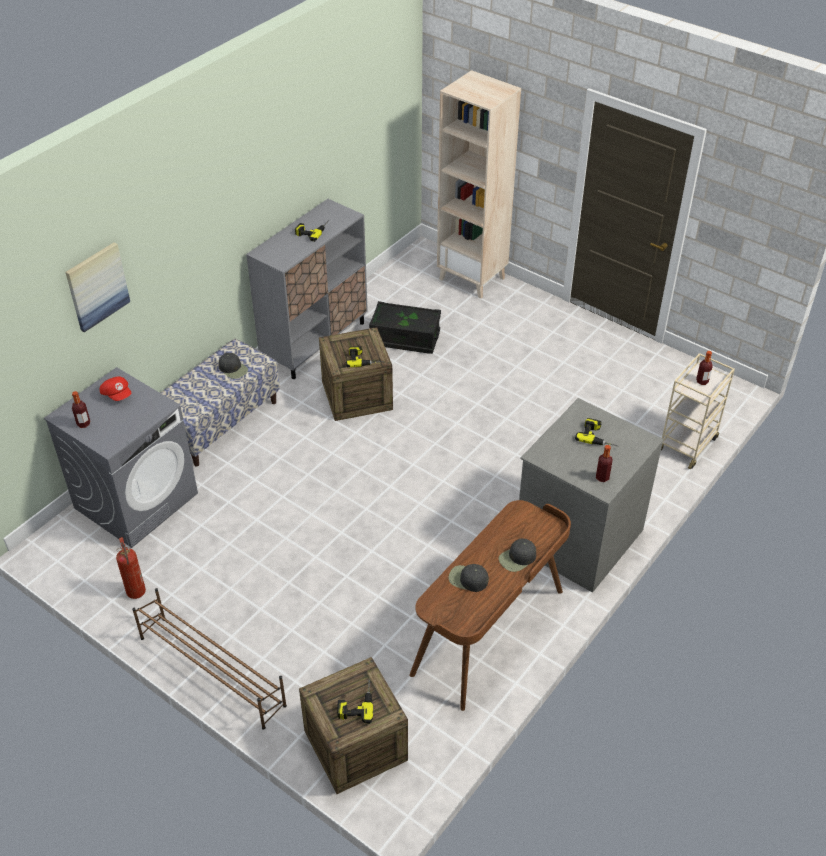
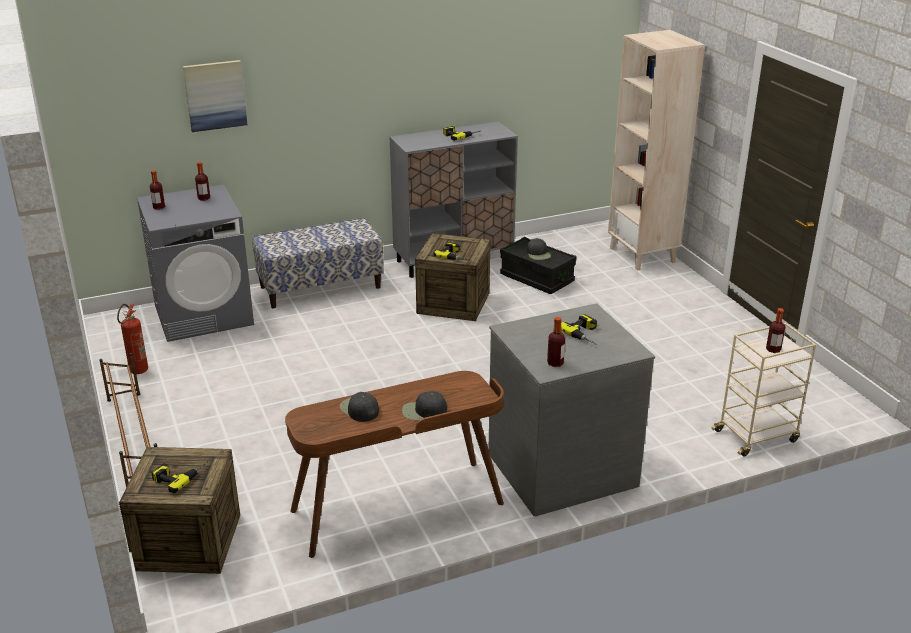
camera: 30 degrees right, 15 degrees down
(117, 394) = (204, 198): red cap -> bottle
(233, 369) = (341, 234): black cap -> black cap (538, 254)

